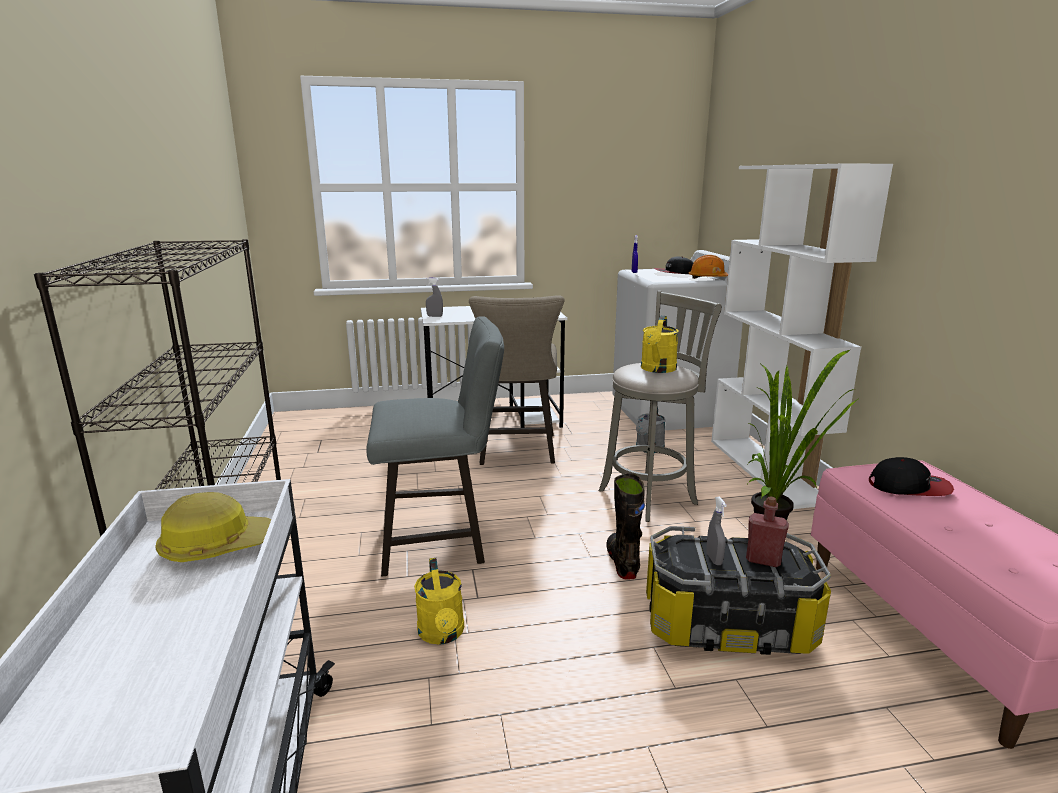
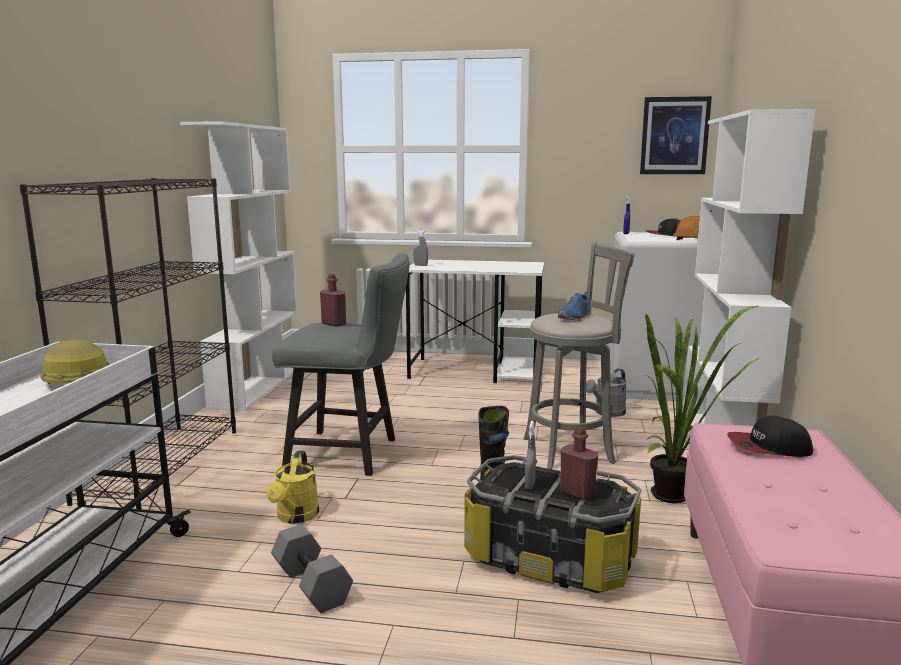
camera: 20 degrees right, 5 degrees down
(268, 469) = (256, 386): none -> white bookcase
(416, 402) = (334, 324): none -> red bottle
(516, 452) = (473, 399): beige stool -> none
(525, 720) = (309, 585): none -> grey dumbbell
(657, 369) = (575, 318): yellow watering can -> blue shoe
(662, 174) = (674, 136): none -> picture
(909, 487) = (768, 447): cap -> cap turned 150 degrees clockwise

